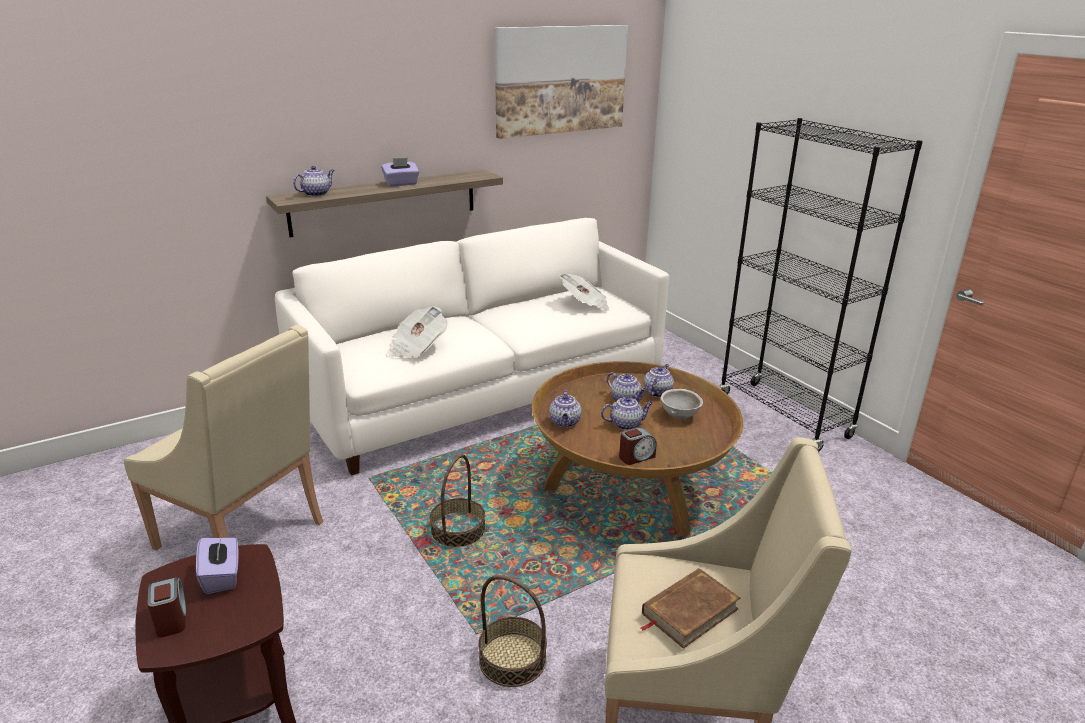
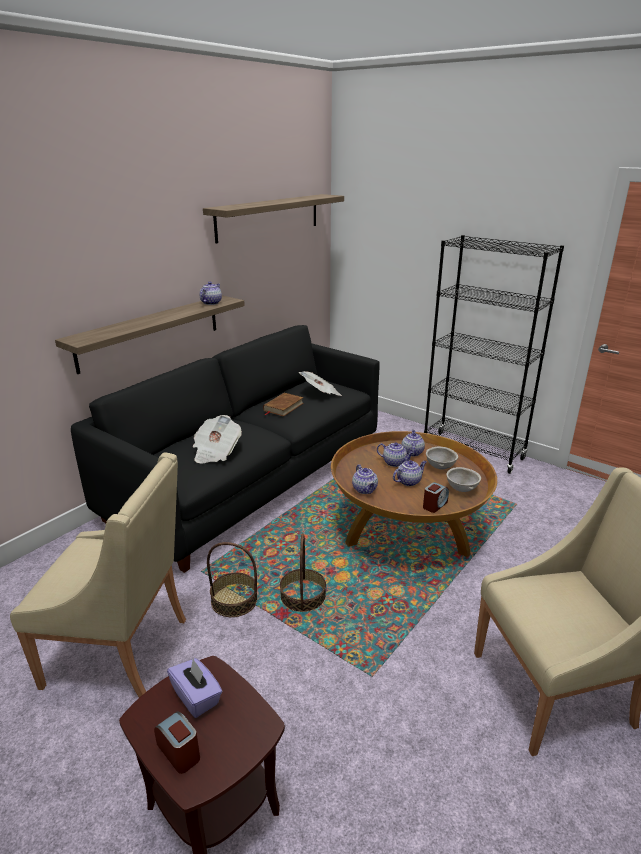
camera: 20 degrees left, 0 degrees up
(316, 194) = (101, 332): teapot -> teapot (211, 303)
(401, 184) = (167, 315): purple tissue box -> none
(483, 394) = (250, 479): white sofa -> black sofa
(512, 659) = (411, 688): basket -> basket (234, 600)
(560, 80) = (269, 217): picture -> shelf
(687, 446) = (462, 489): none -> grey bowl
(689, 611) = (572, 613): brown book -> brown book (283, 407)

